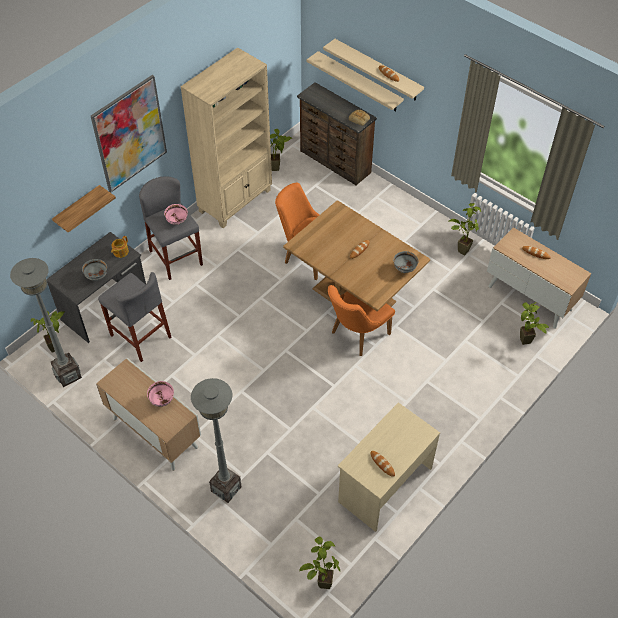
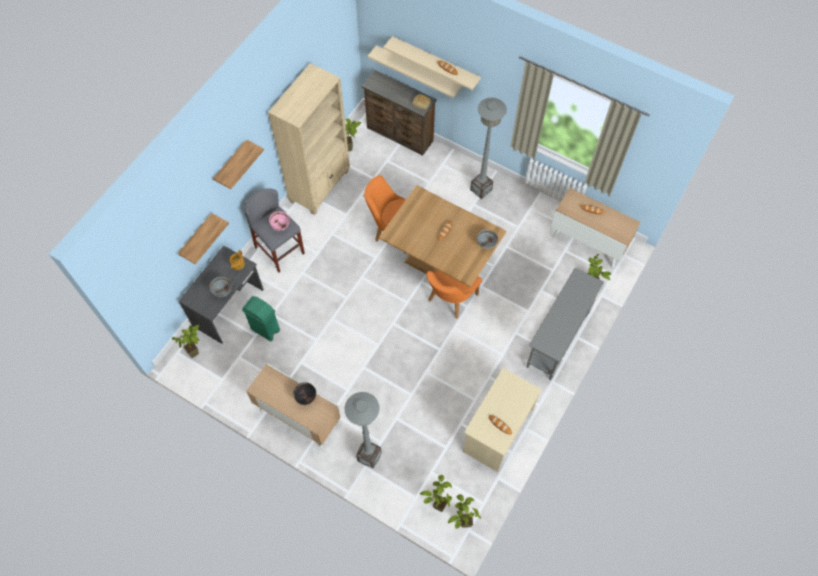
camera: 10 degrees left, 10 degrees up
(68, 375) = (211, 376): grey floor lamp -> grey floor lamp (480, 190)
(130, 134) = (231, 164): picture -> shelf
(140, 336) = (266, 330): grey stool -> green trash can
(162, 400) = (306, 397): pink bowl -> black bowl
(460, 248) = (523, 204): potted plant -> potted plant (436, 503)
(474, 397) = (556, 341): none -> grey console table

